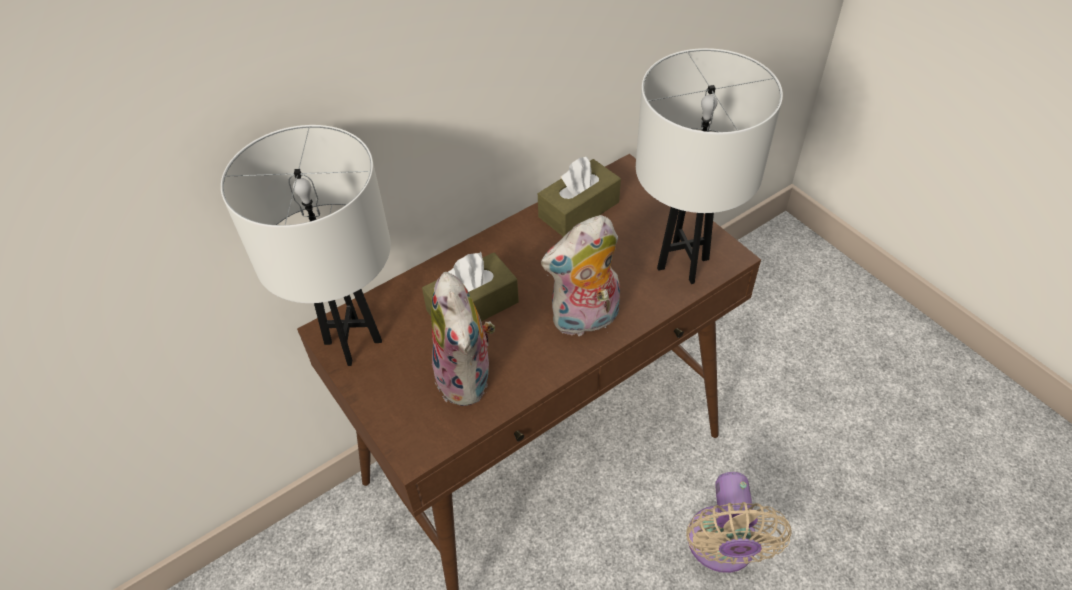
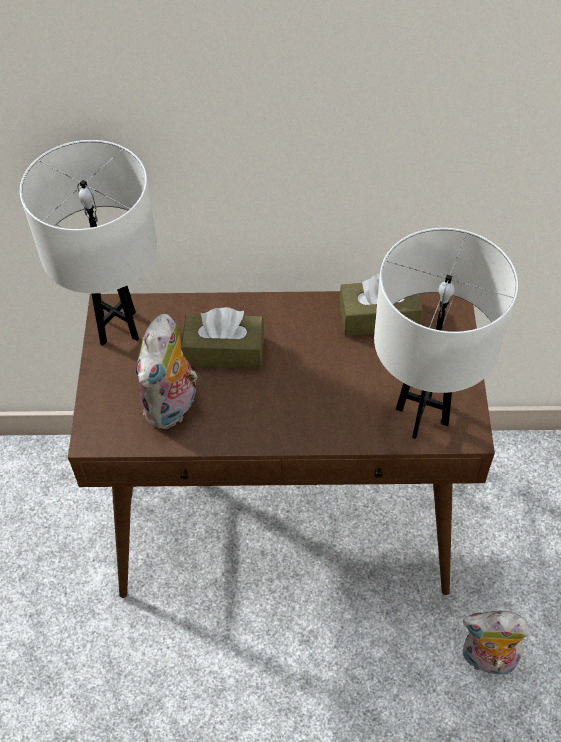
camera: 35 degrees right, 5 degrees up
(585, 320) = (298, 415): plush toy -> plush toy (487, 659)
(722, 547) = (371, 686): beige fan -> none

